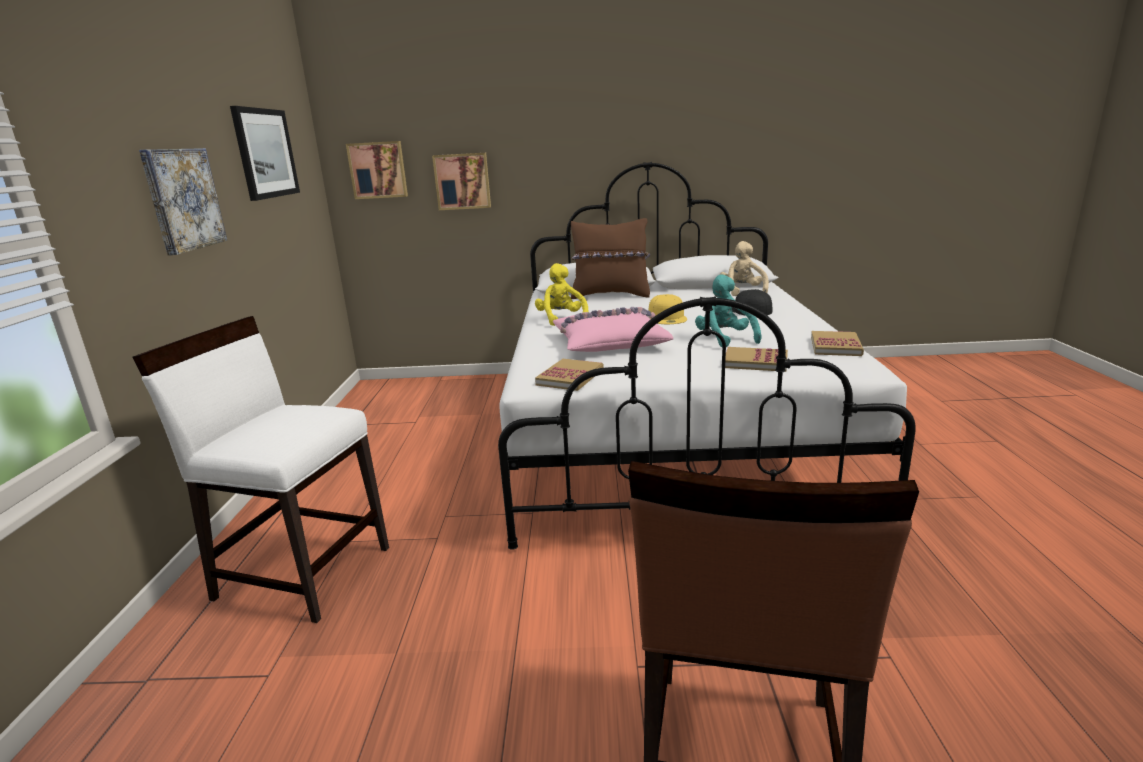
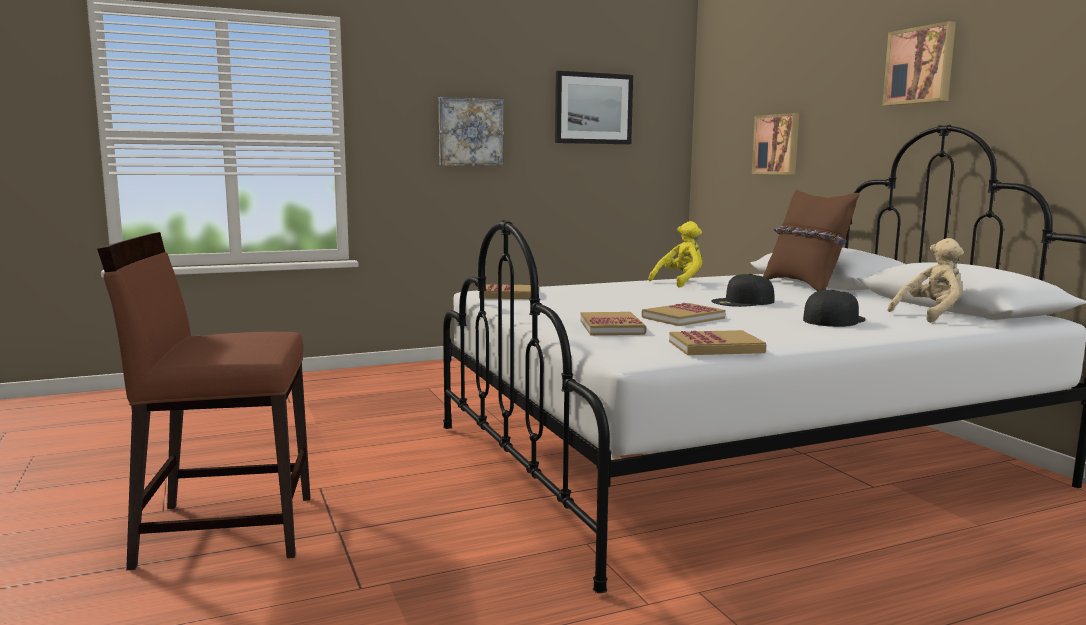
camera: 65 degrees right, 10 degrees down
(303, 571) = (388, 386): white chair -> none
(378, 170) = (723, 130): picture -> picture (920, 65)
(609, 342) = (621, 295): pink pillow -> none
(667, 317) = (743, 302): yellow cap -> black cap
(724, 339) = (683, 318): turquoise plush toy -> book

